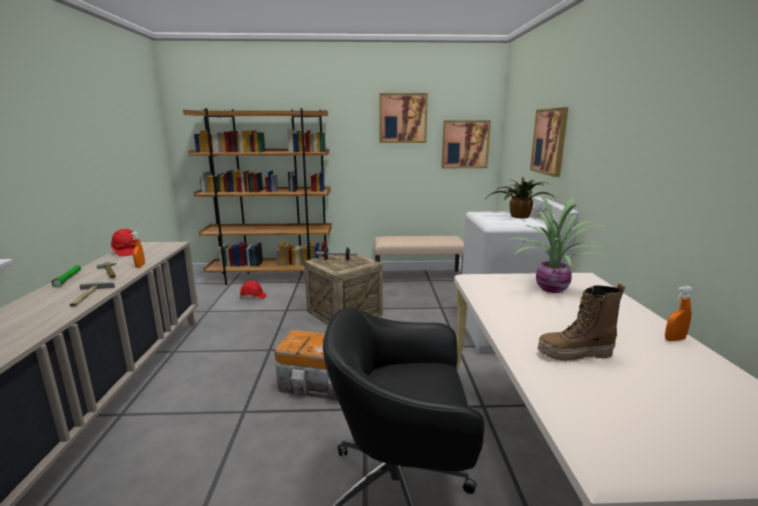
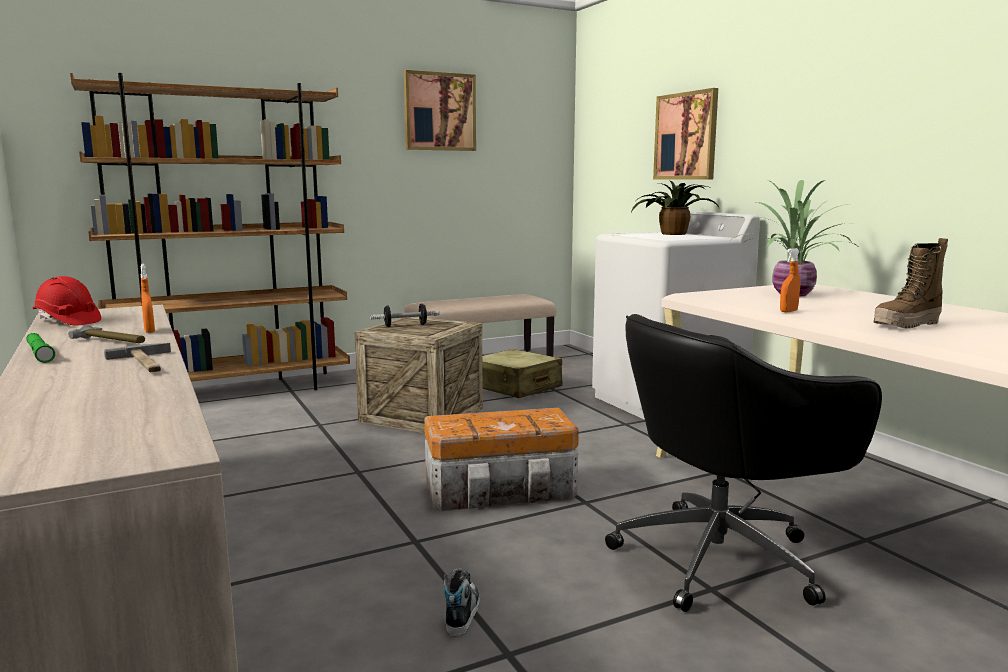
camera: 25 degrees left, 5 degrees down
(210, 476) = (461, 612): none -> shoe
(253, 297) = (234, 418): red hard hat -> none
(419, 301) = (516, 387): none -> beige suitcase
(465, 144) = (528, 154): picture -> none
(674, 339) = (963, 310): orange spray bottle -> orange spray bottle (788, 311)

